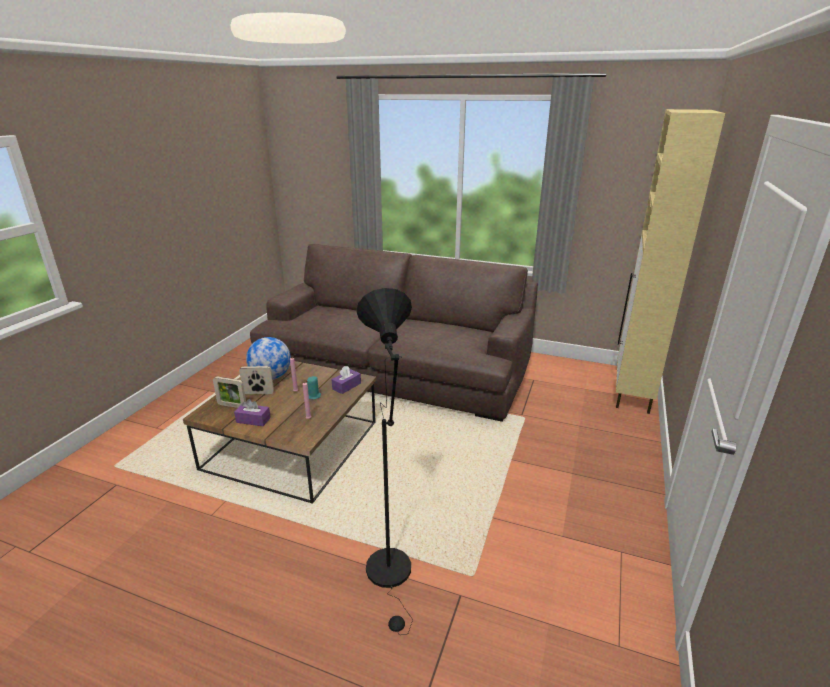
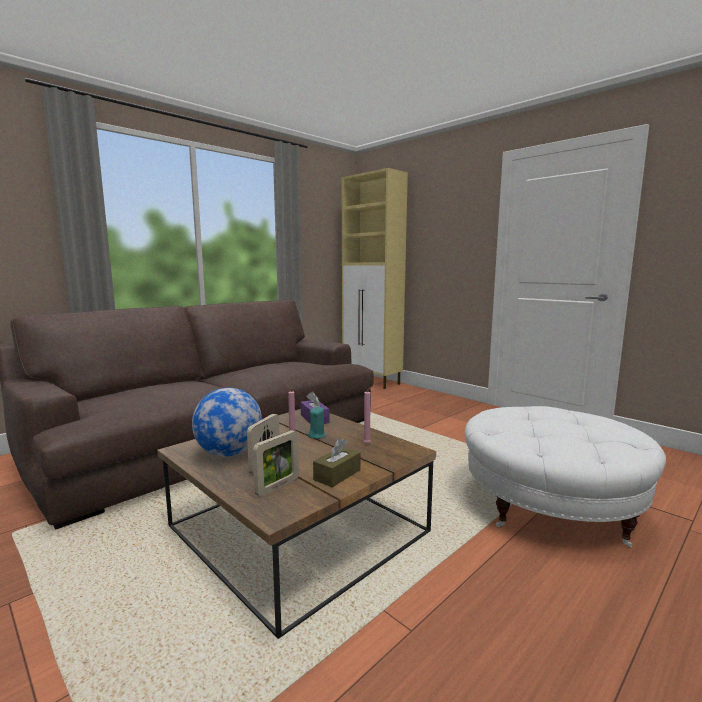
camera: 65 degrees left, 15 degrees down
(253, 420) = (337, 475): purple tissue box -> brown tissue box
(391, 576) = (550, 505): black floor lamp -> white ottoman

